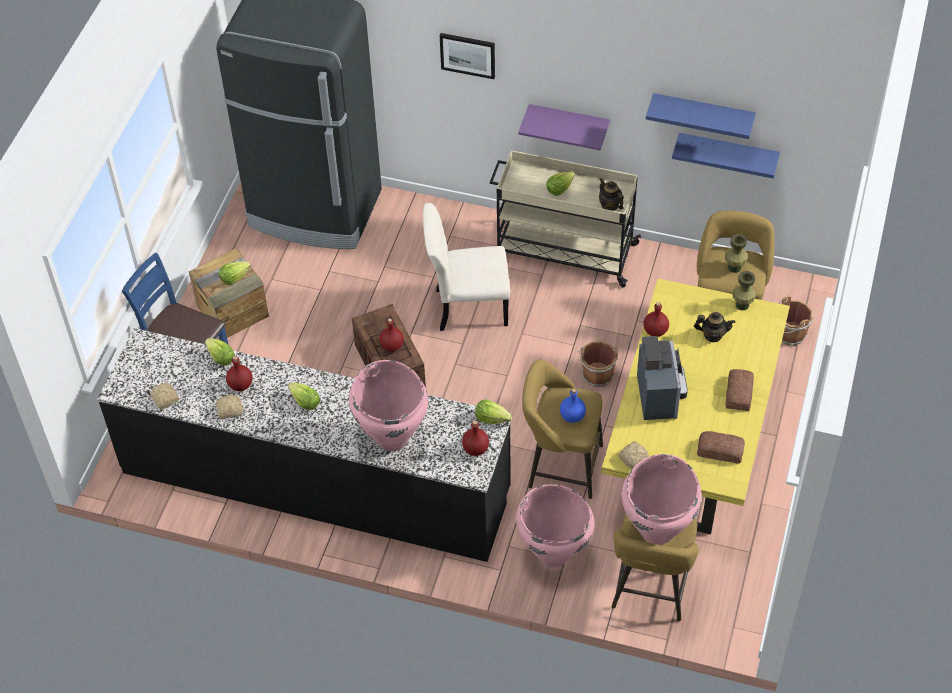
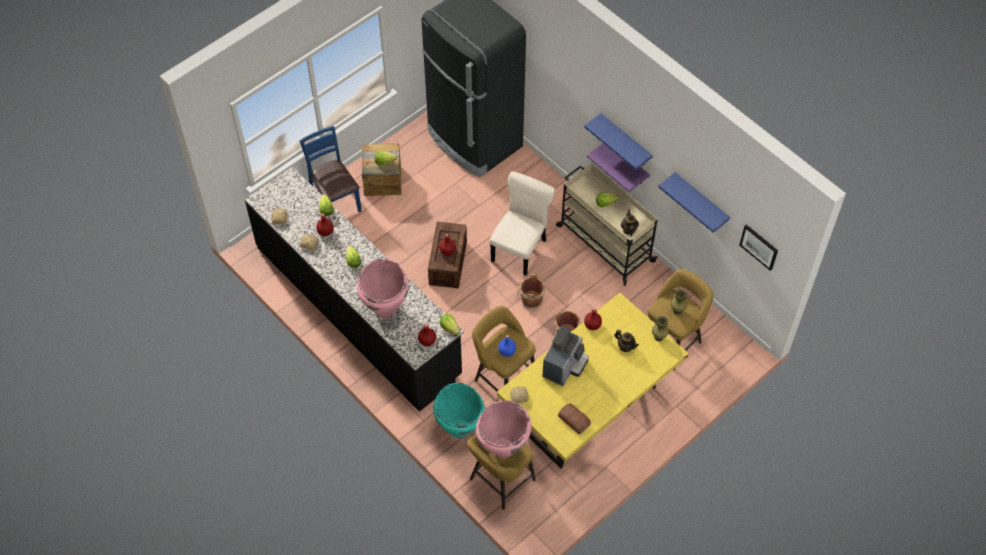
camera: 30 degrees right, 5 degrees up
(467, 307) = (520, 249): beige chair -> beige chair turned 90 degrees clockwise
(468, 55) = (578, 90): picture -> picture (759, 246)
(554, 555) = (460, 429): pink vase -> turquoise vase
(727, 153) = (712, 234): blue shelf -> blue shelf (625, 141)
(738, 393) = (612, 391): bread -> none
(789, 334) = (706, 371): brown bucket -> brown bucket (530, 299)

